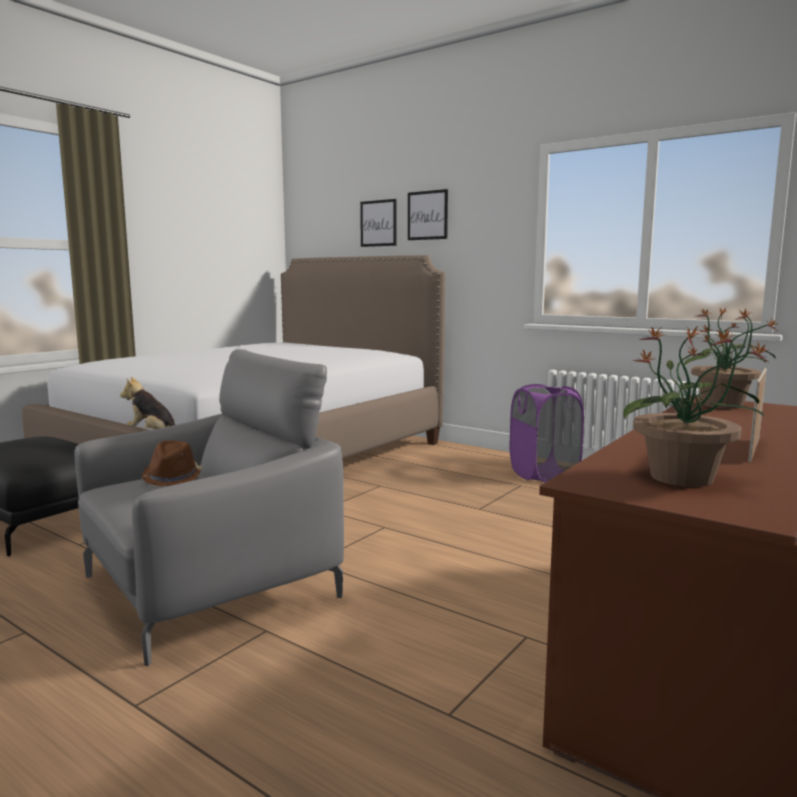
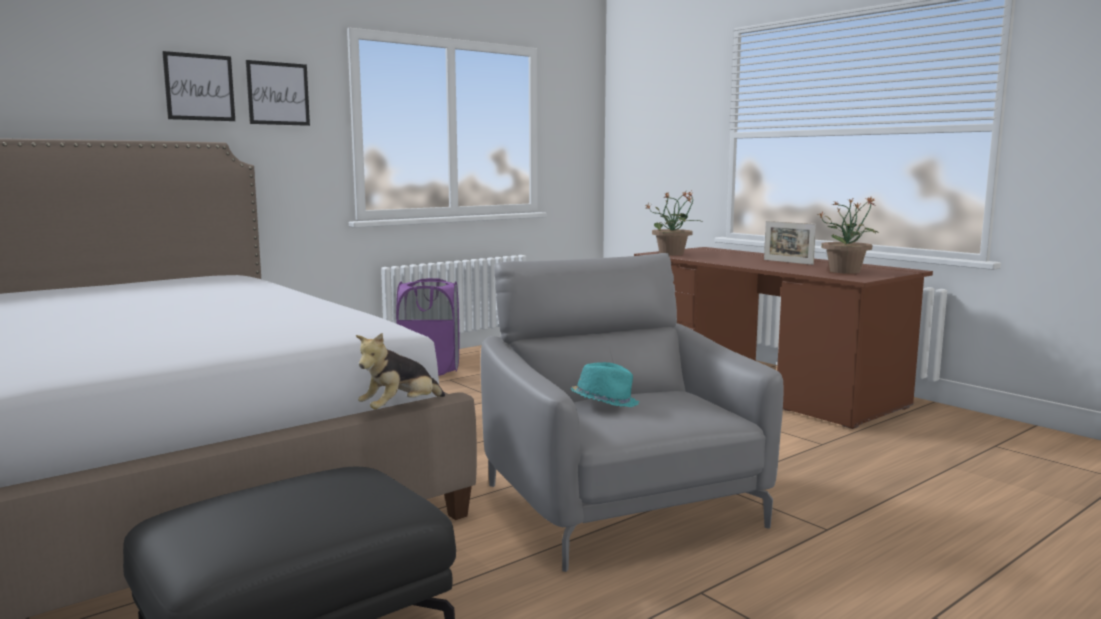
camera: 75 degrees left, 0 degrees up
(173, 477) = (604, 402): brown hat -> turquoise hat
(378, 223) = (104, 89): picture -> picture (278, 93)

